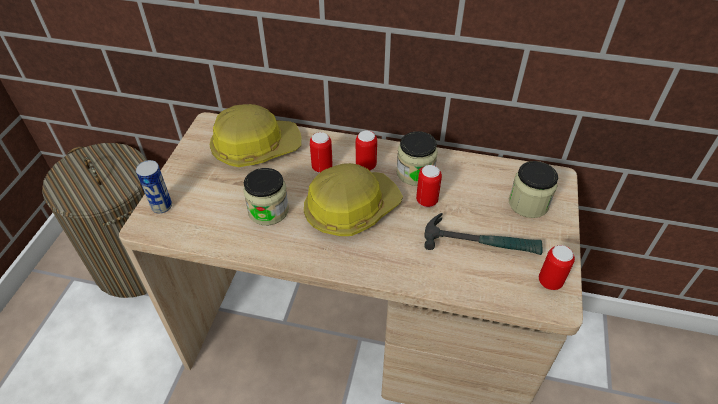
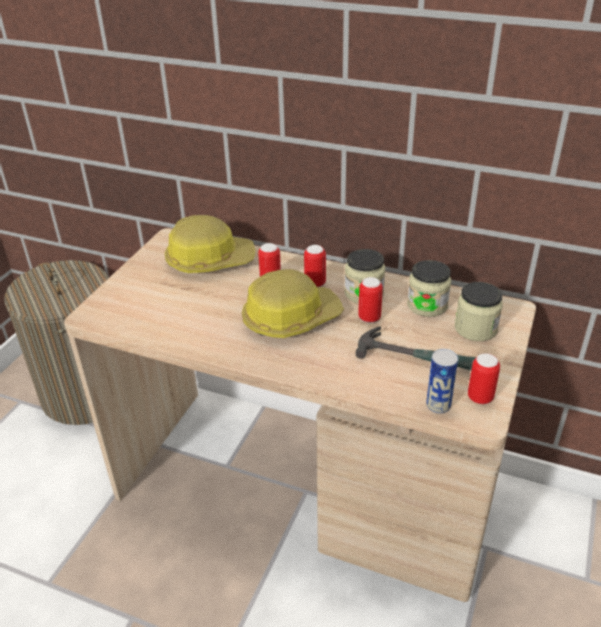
camera: 10 degrees right, 10 degrees down
(162, 206) = (109, 301): can -> can (438, 405)
(268, 210) = (209, 313): jar -> jar (427, 305)

